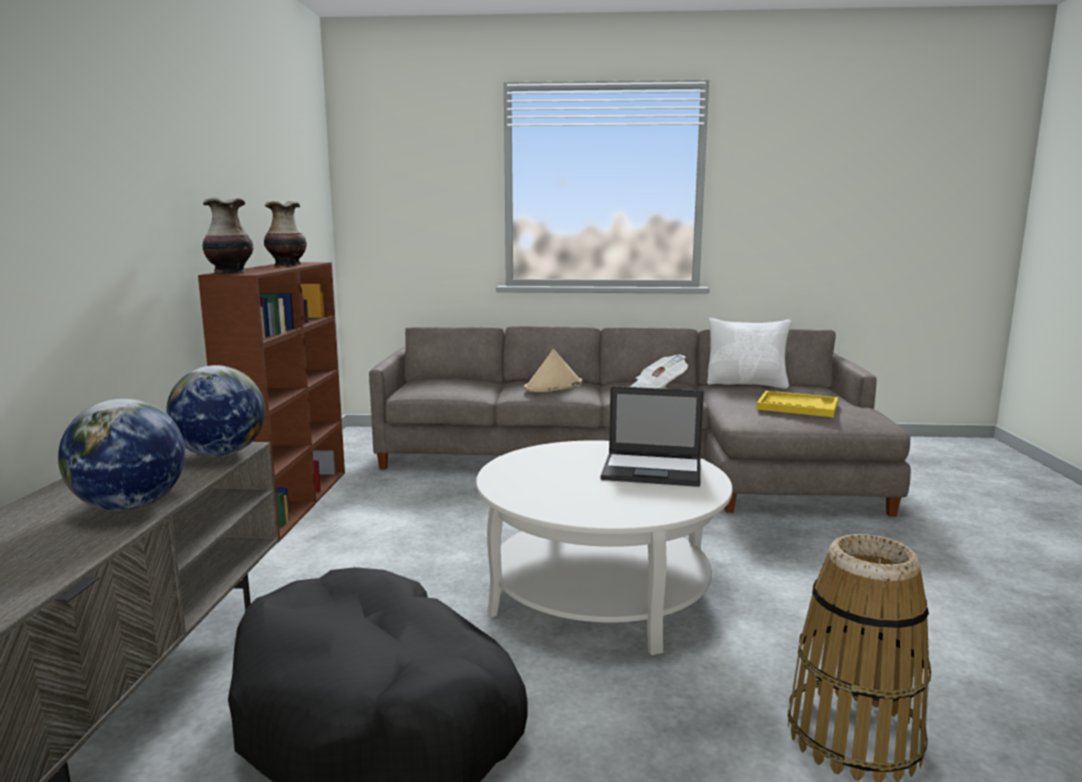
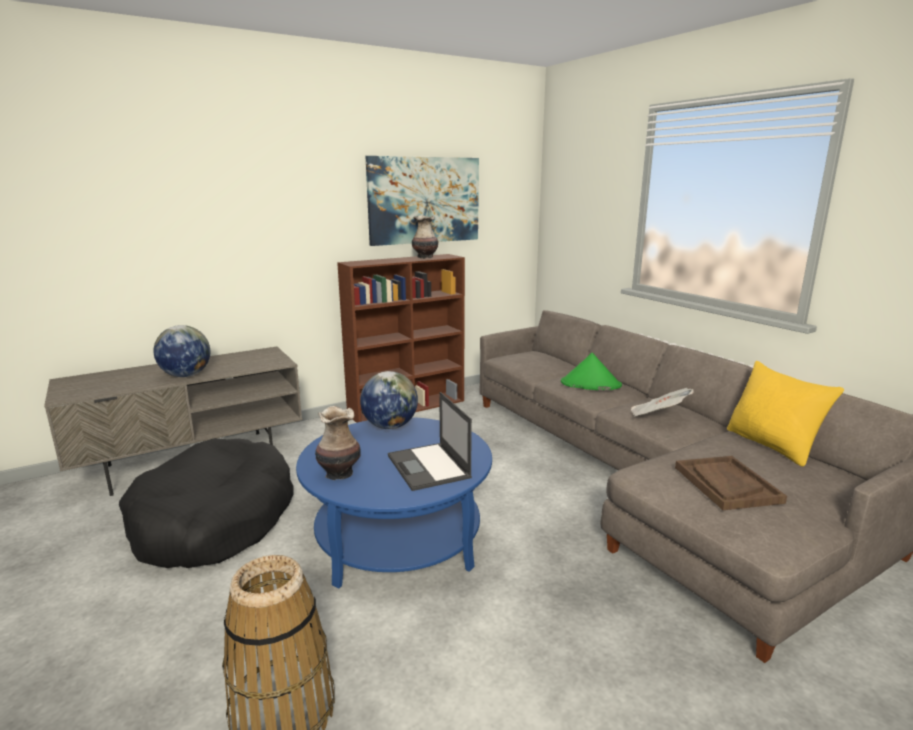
camera: 55 degrees right, 5 degrees up
(220, 454) = (267, 364): globe -> globe (390, 426)
(229, 272) = (356, 262): vase -> vase (338, 473)
(255, 180) = (424, 200): none -> picture
(553, 386) = (590, 384): beige hat -> green hat
(600, 592) = (399, 538): white coffee table -> blue coffee table
(747, 384) = (772, 445): white pillow -> yellow pillow
(797, 406) = (726, 484): yellow tray -> brown tray

